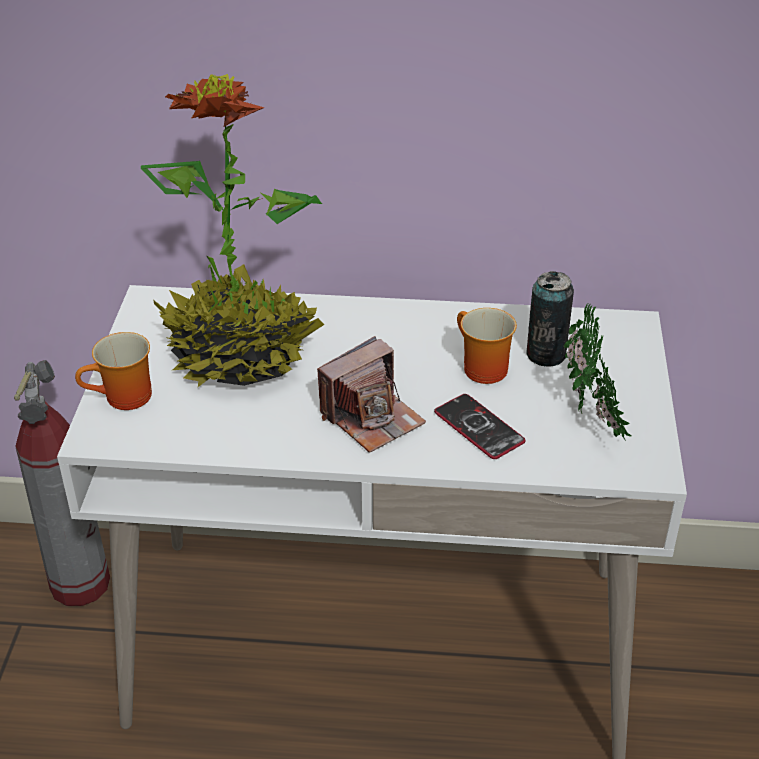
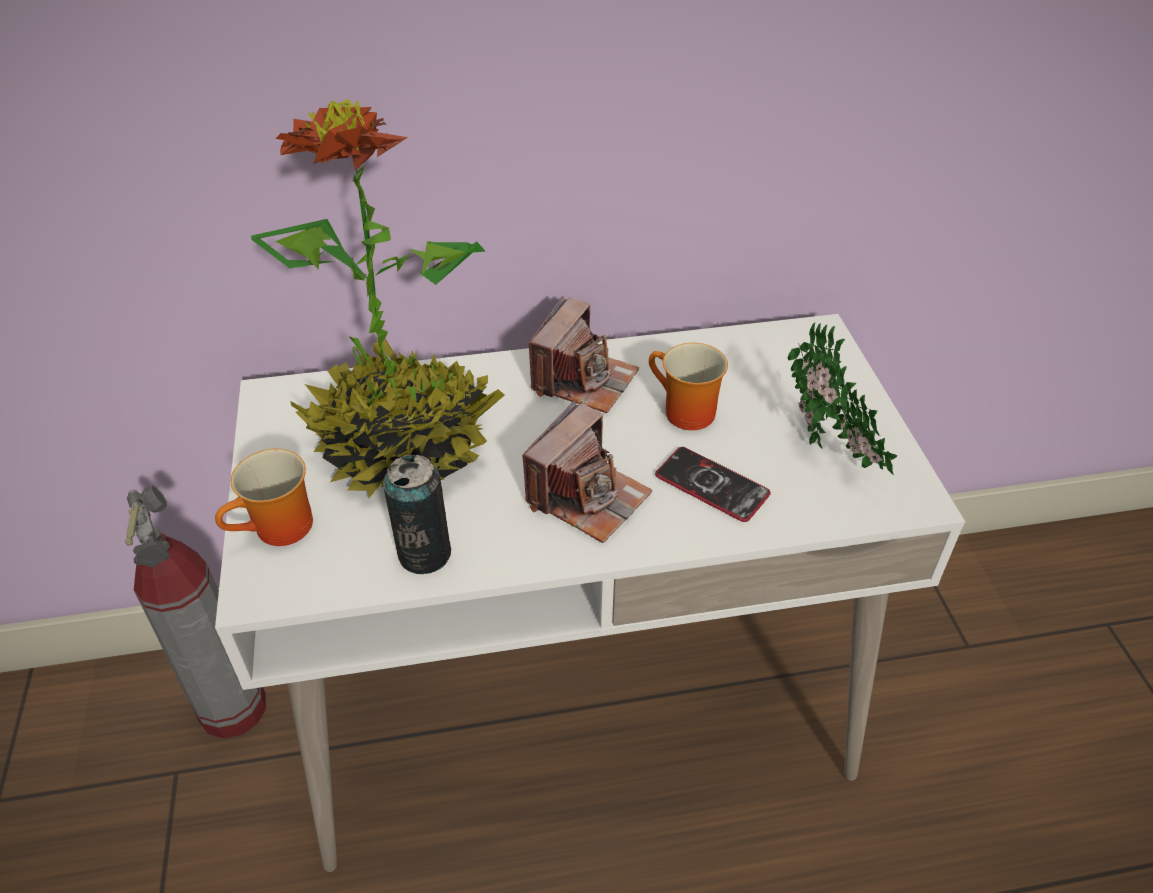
camera: 15 degrees left, 5 degrees up
(406, 329) = (583, 380): none -> camera
(546, 354) = (746, 383): can -> can (424, 553)

